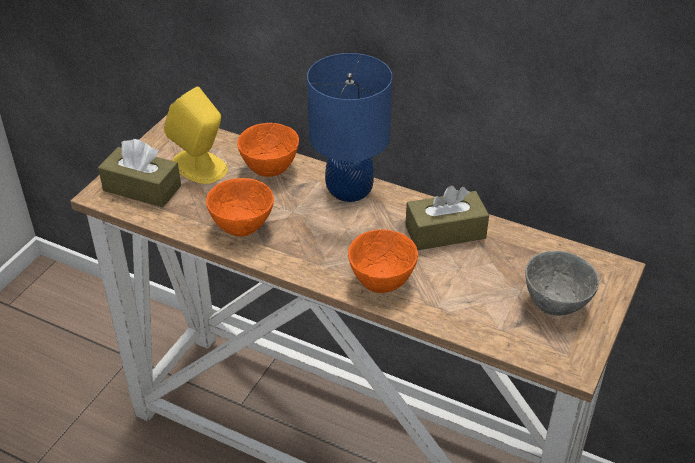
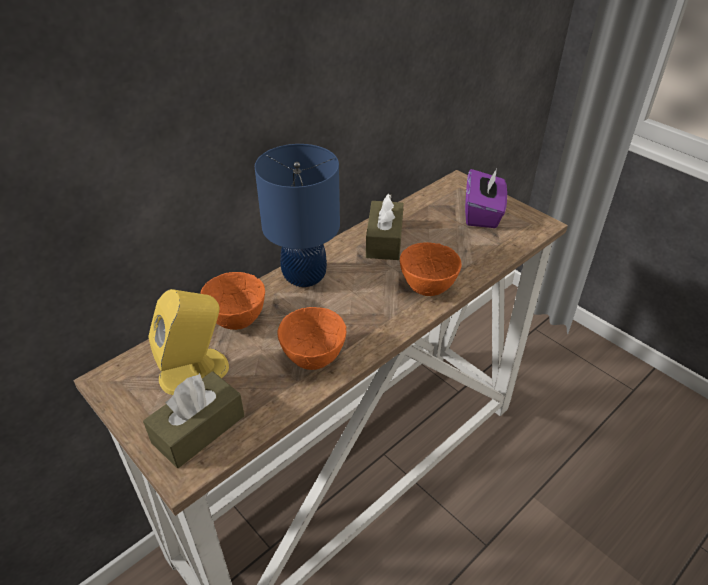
camera: 70 degrees left, 0 degrees up
(556, 304) = (482, 214): grey bowl -> purple tissue box

